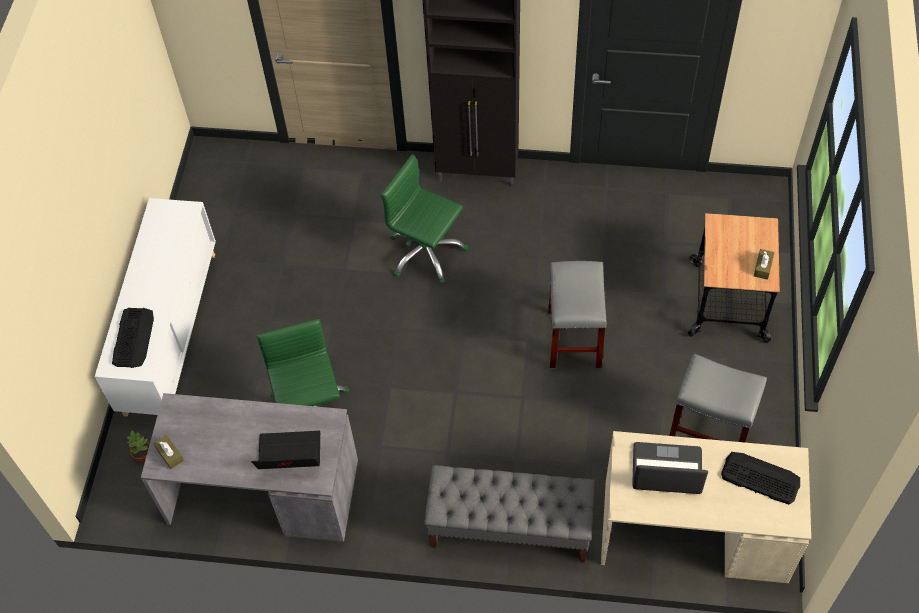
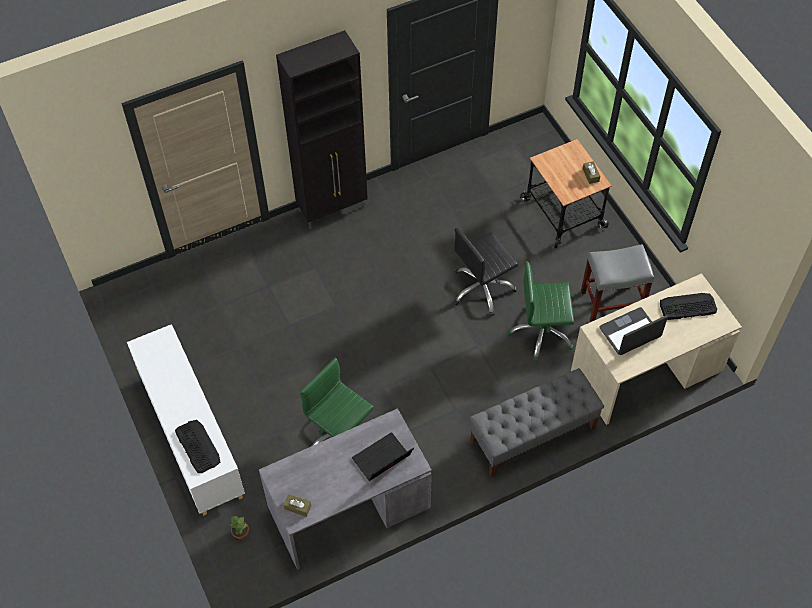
camera: 35 degrees left, 0 degrees up
(426, 253) = (339, 284): green office chair -> green office chair (541, 333)
(573, 338) = (482, 289): grey stool -> black office chair

